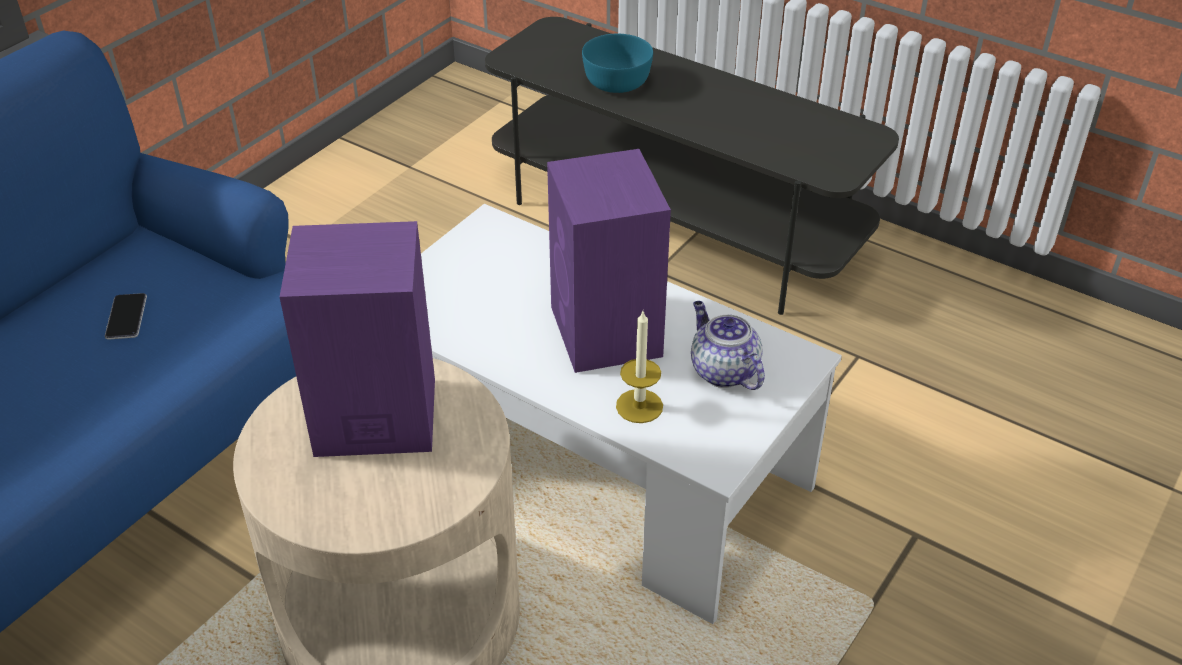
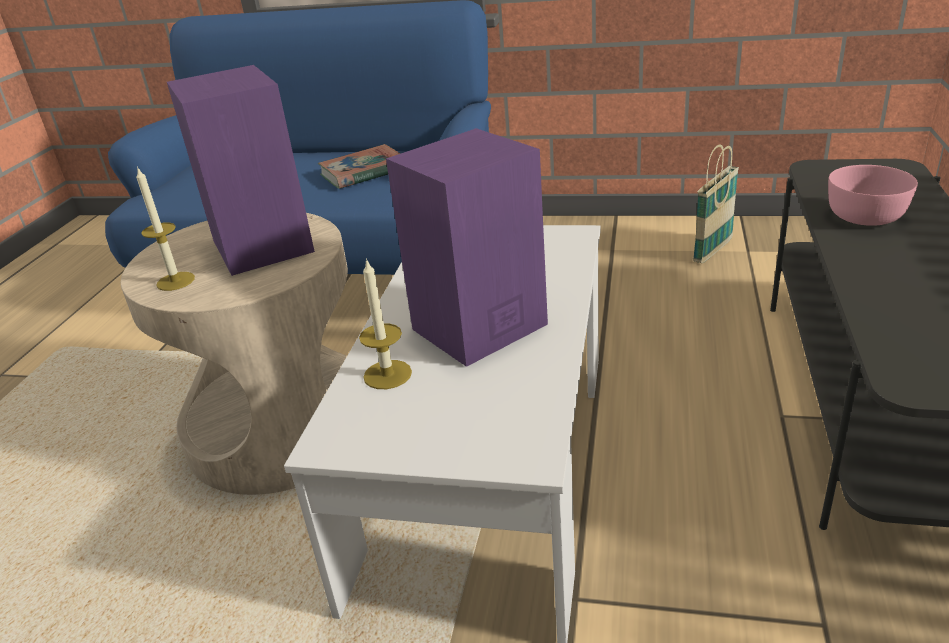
camera: 70 degrees right, 10 degrees down
(126, 317) = (364, 172): phone -> book
(386, 185) = (713, 251): none -> basket
(401, 500) = (175, 281): none -> candle
(616, 81) = (866, 215): turquoise bowl -> pink bowl
(722, 371) = (470, 407): teapot -> none

